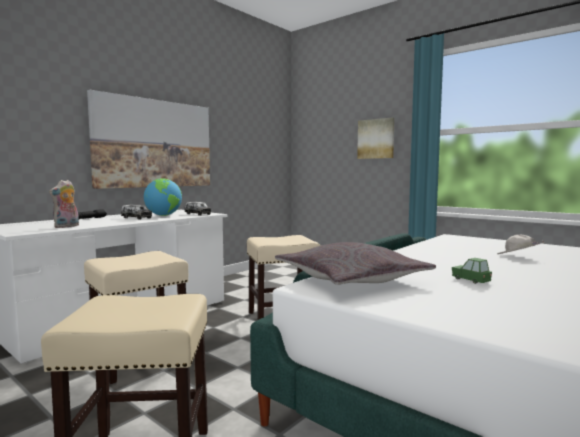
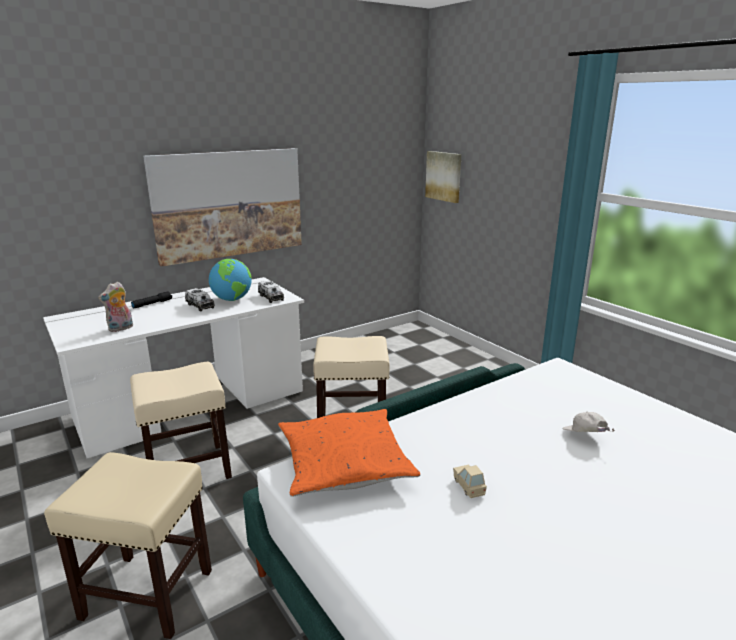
camera: 15 degrees right, 15 degrees up
(350, 279) = (344, 463): grey pillow -> orange pillow
(376, 139) = (522, 188): picture -> picture (444, 176)
(470, 280) = (468, 487): green toy car -> beige toy car

